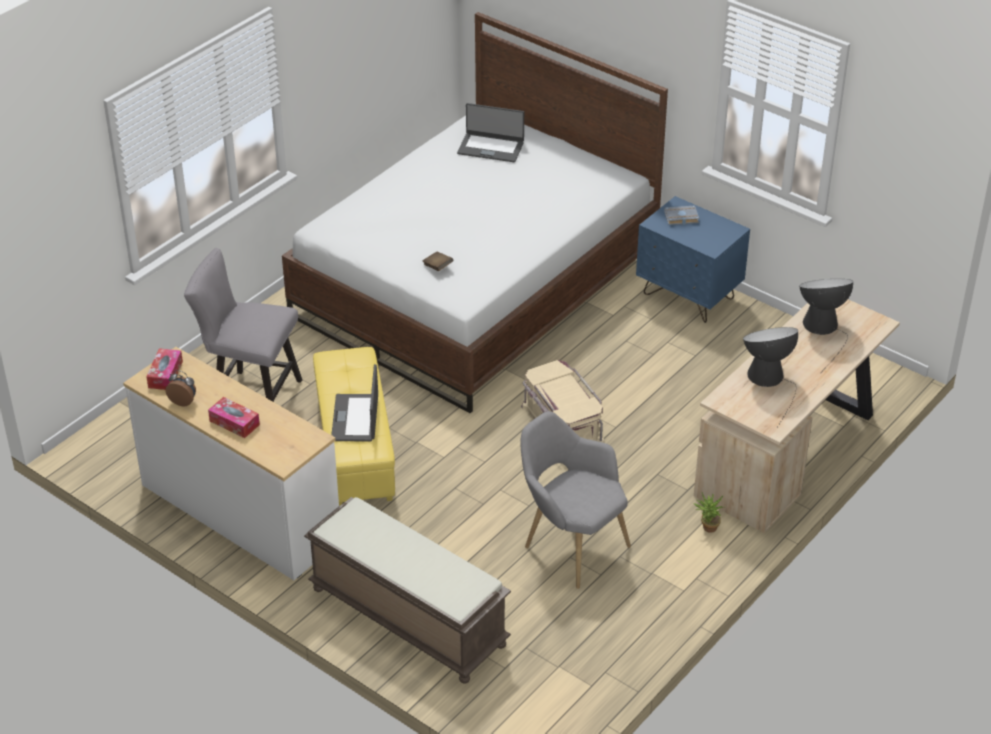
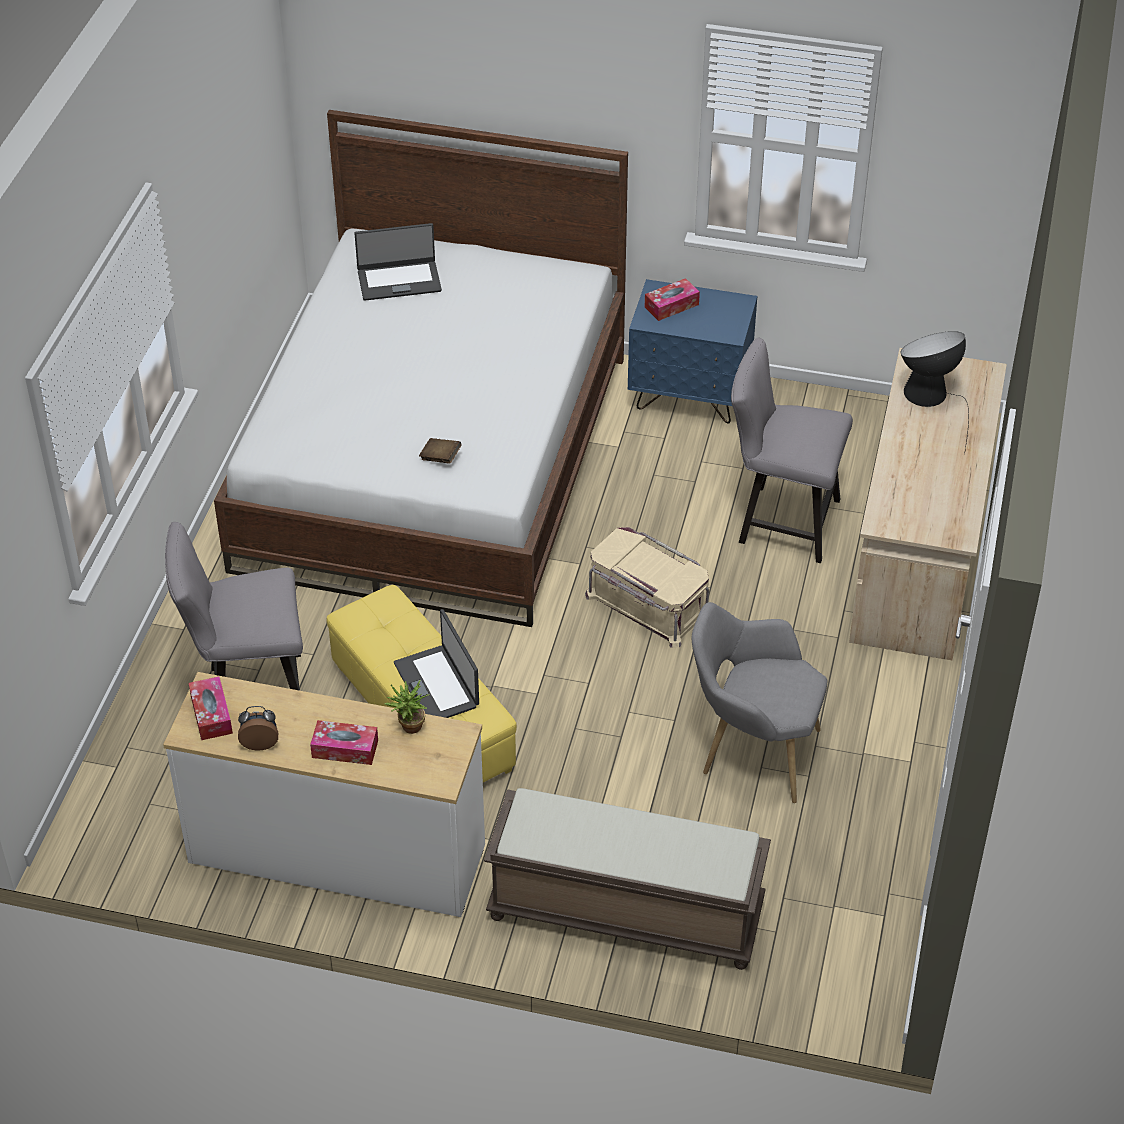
camera: 25 degrees left, 5 degrees up
(681, 218) = (671, 306): grey book -> tissue box
(699, 399) = (780, 521): none -> grey chair
(707, 528) = (888, 677): potted plant -> potted plant (409, 729)
(768, 379) = (915, 480): table lamp -> none

